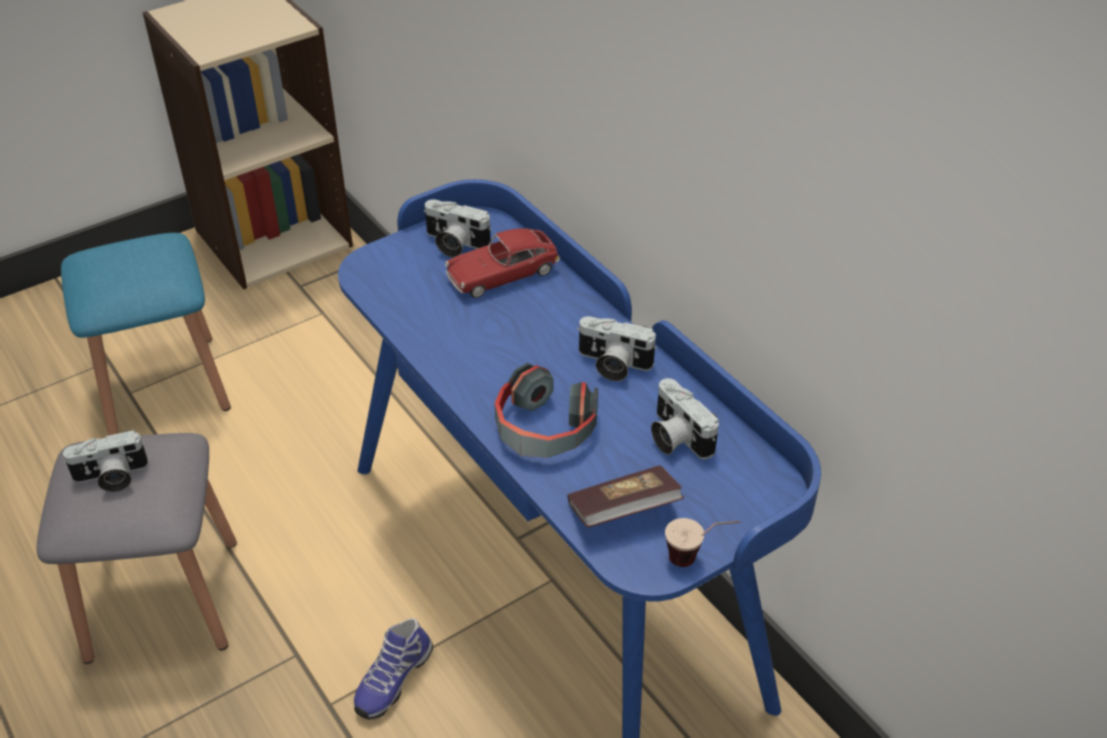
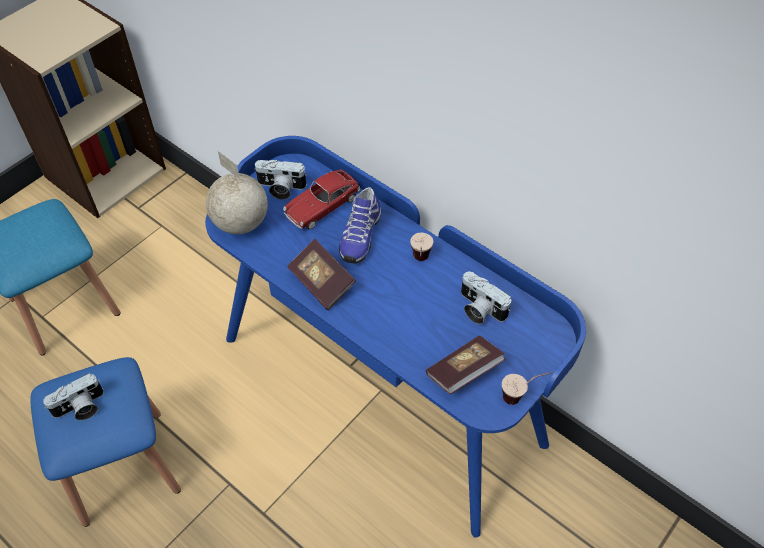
camera: 15 degrees left, 10 degrees up
(163, 599) = (123, 466): grey stool -> blue stool
(385, 276) = (241, 224): none -> globe
(392, 679) = (299, 485): shoe -> shoe (359, 236)
(466, 363) = (322, 282): none -> book
(544, 429) = (391, 322): headphones -> none
(612, 365) = (420, 262): camera -> cup

